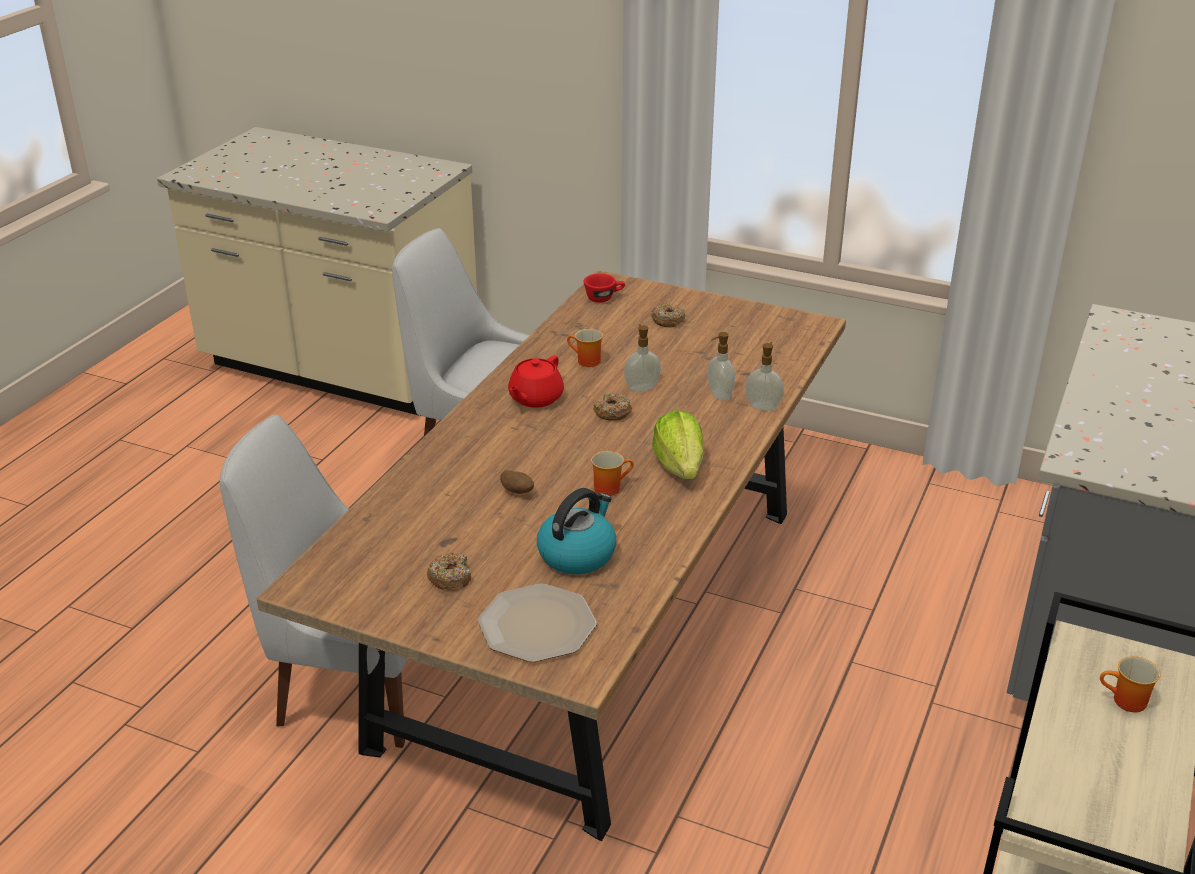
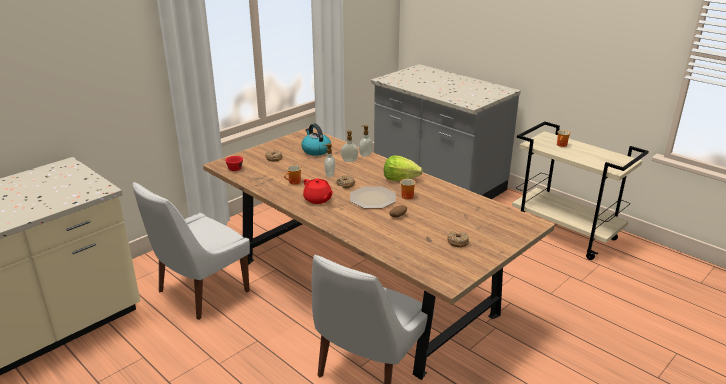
camera: 70 degrees left, 5 degrees down
(536, 625) = (499, 227): plate -> plate (372, 199)
(577, 554) = (453, 211): kettle -> kettle (316, 150)

